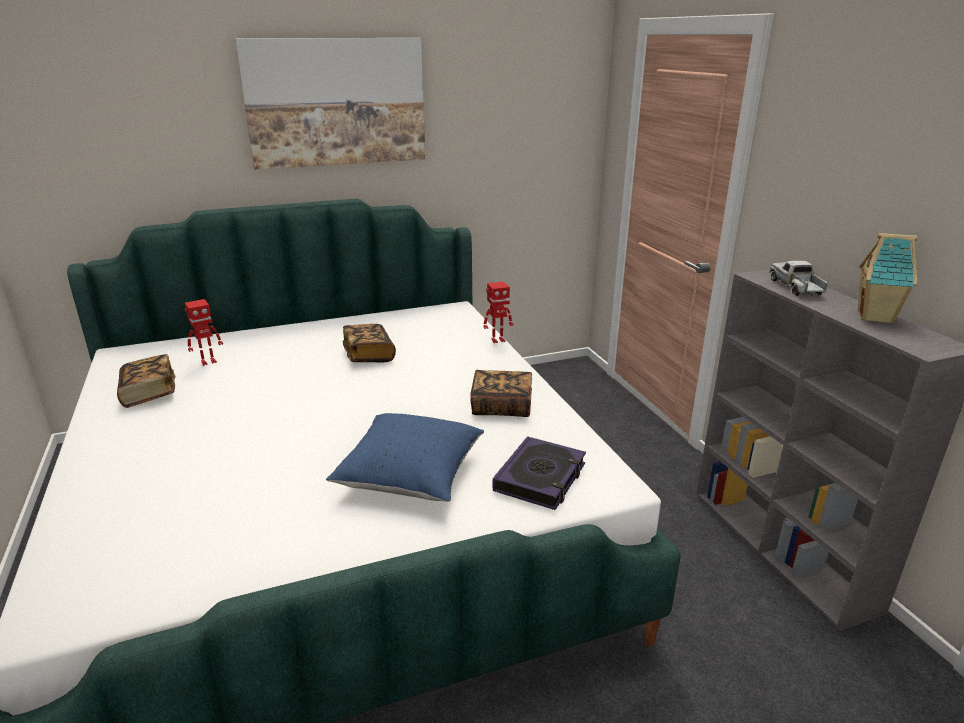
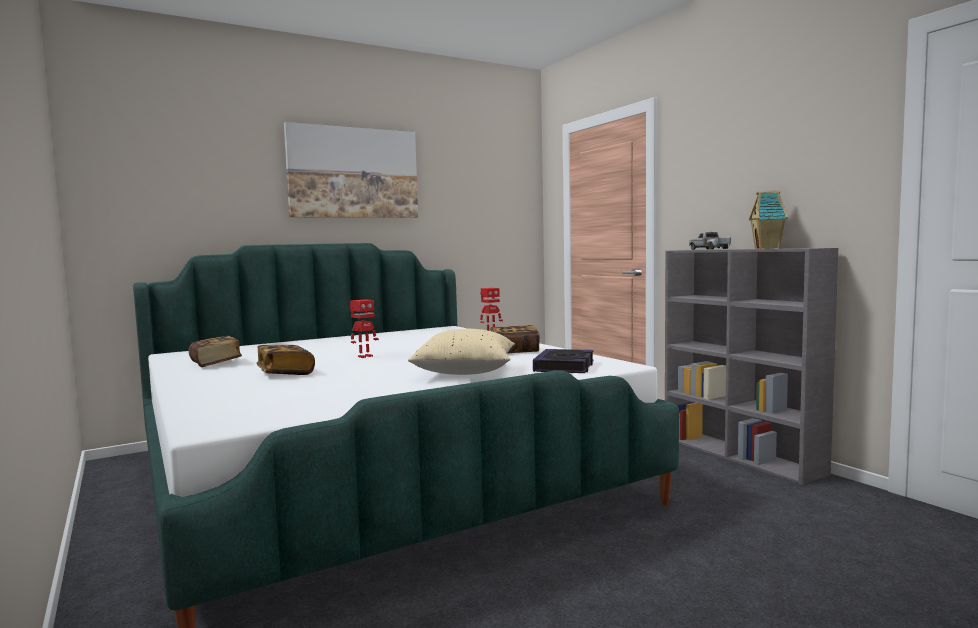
camera: 10 degrees left, 20 degrees down
(208, 362) = (257, 352): toy robot -> toy robot (364, 356)
(369, 355) = (392, 343): book -> book (285, 373)
(410, 476) = (465, 372): blue pillow -> beige pillow

